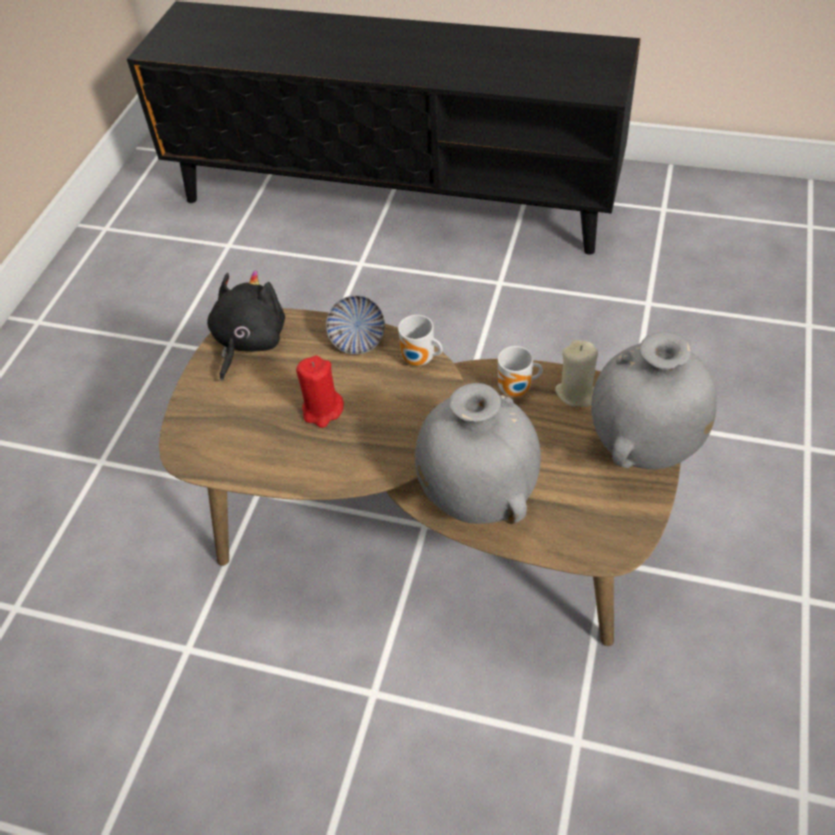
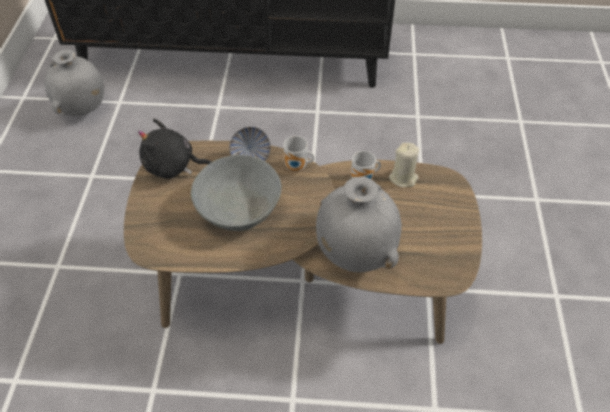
camera: 15 degrees left, 0 degrees up
(248, 342) = (173, 166): black plush toy -> black plush toy turned 90 degrees counterclockwise
(322, 410) = (238, 208): red candle -> grey bowl
(644, 447) = (455, 209): grey vase -> grey vase (83, 110)

